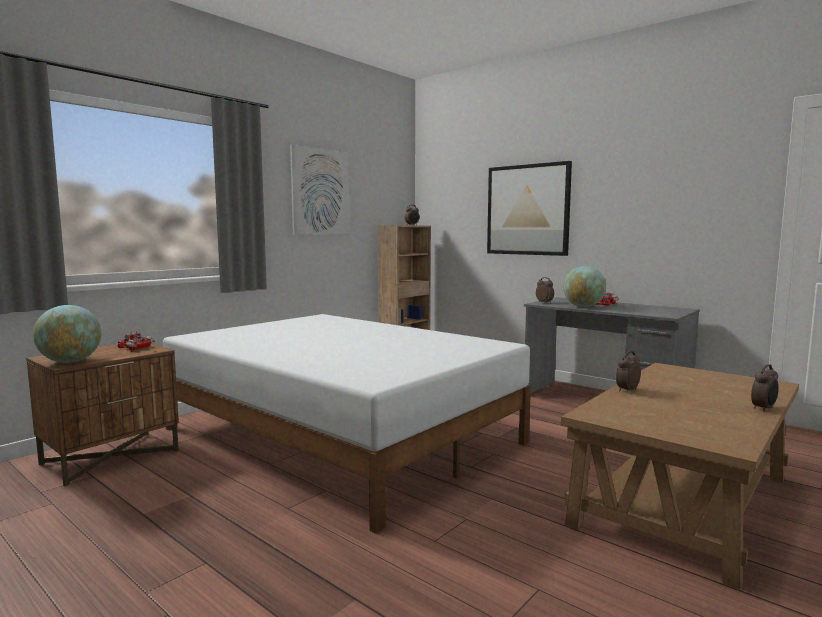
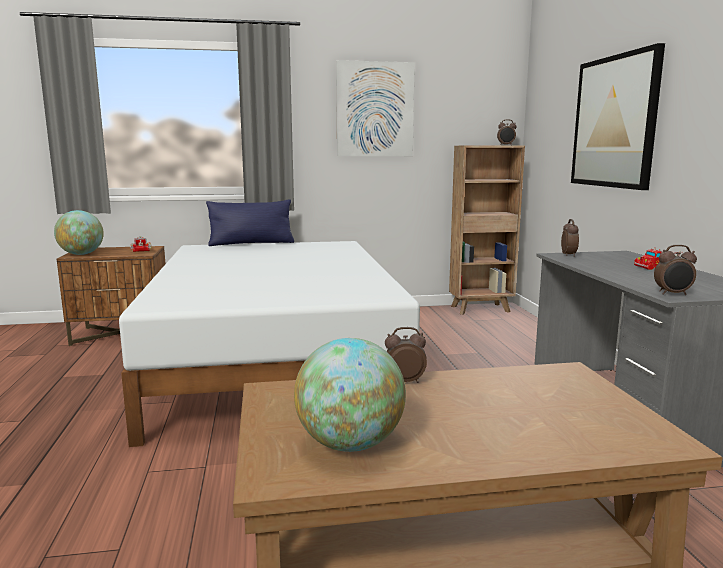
camera: 40 degrees right, 5 degrees up
(238, 326) = (251, 243): none -> blue pillow
(583, 307) = (598, 266): globe -> globe (350, 444)
(764, 409) = (498, 461): alarm clock -> alarm clock (673, 294)

